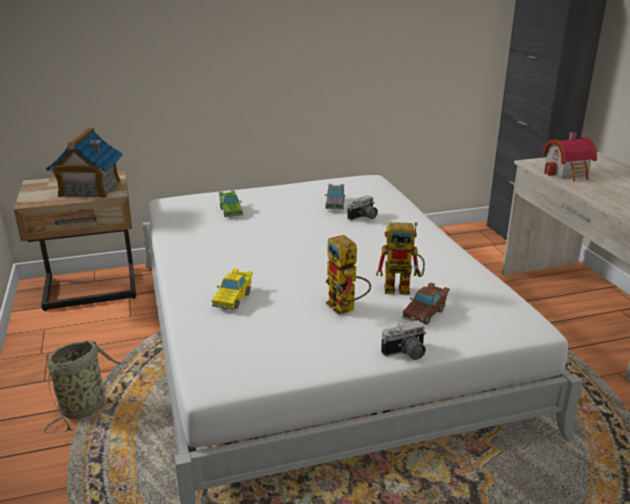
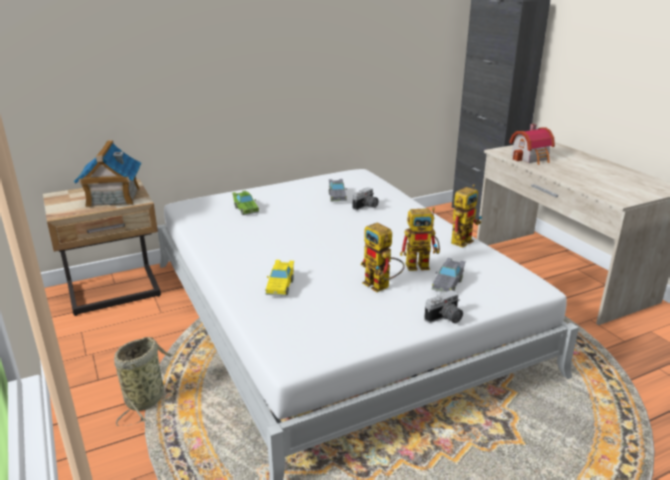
camera: 10 degrees left, 0 degrees up
(425, 313) = (448, 283): brown toy car -> grey toy car
(463, 263) = (463, 239): none -> toy robot

